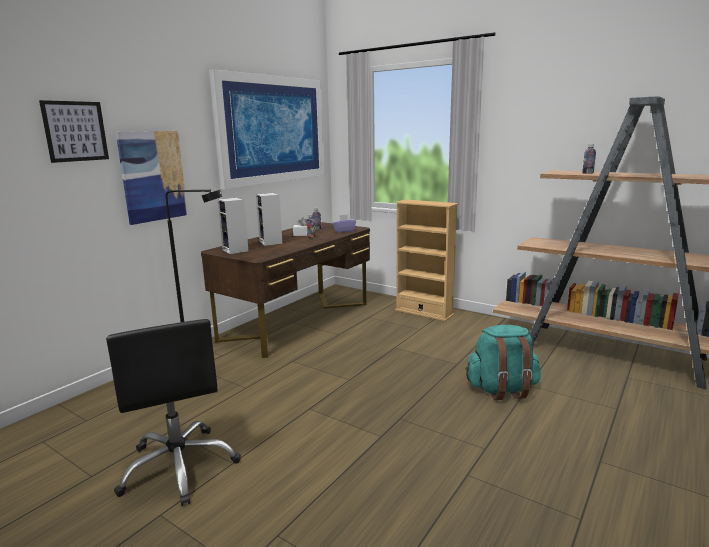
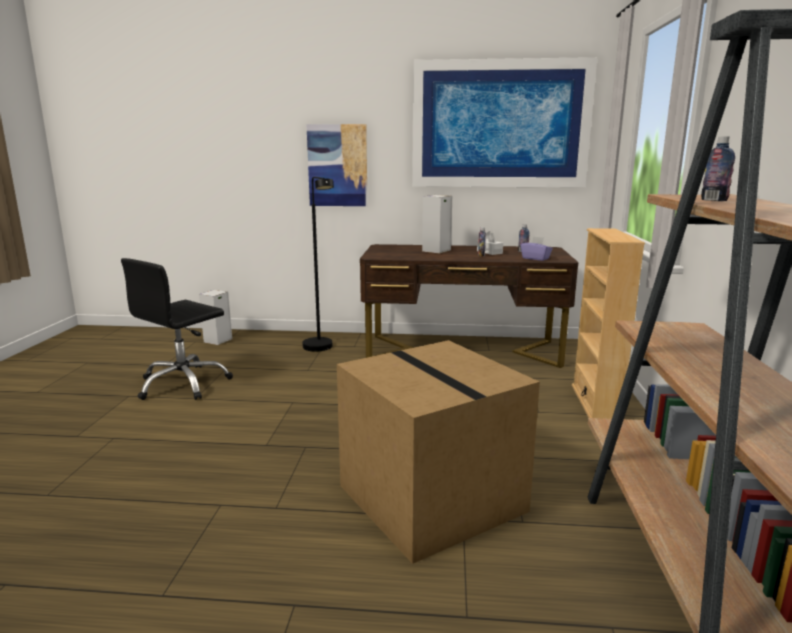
camera: 60 degrees right, 0 degrees up
(75, 131) = (274, 123): picture -> none
(236, 250) = (390, 249): speaker -> speaker (217, 341)
(501, 389) = (428, 498): turquoise backpack -> cardboard box

